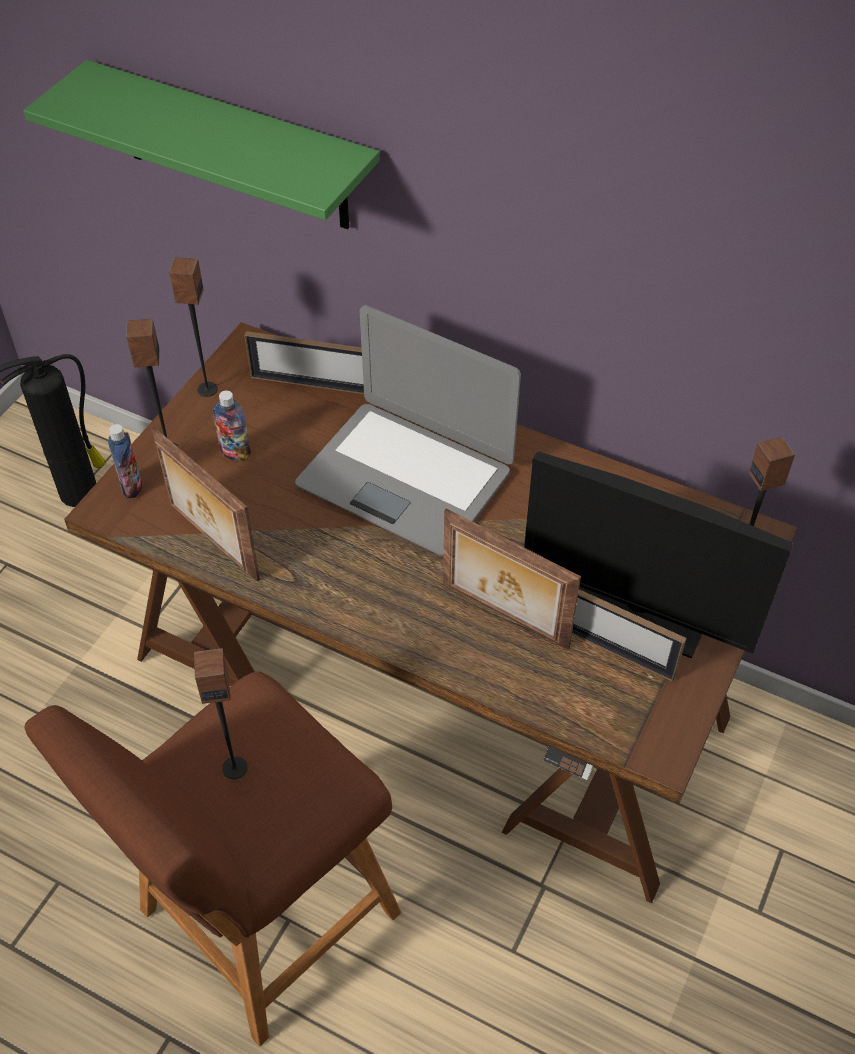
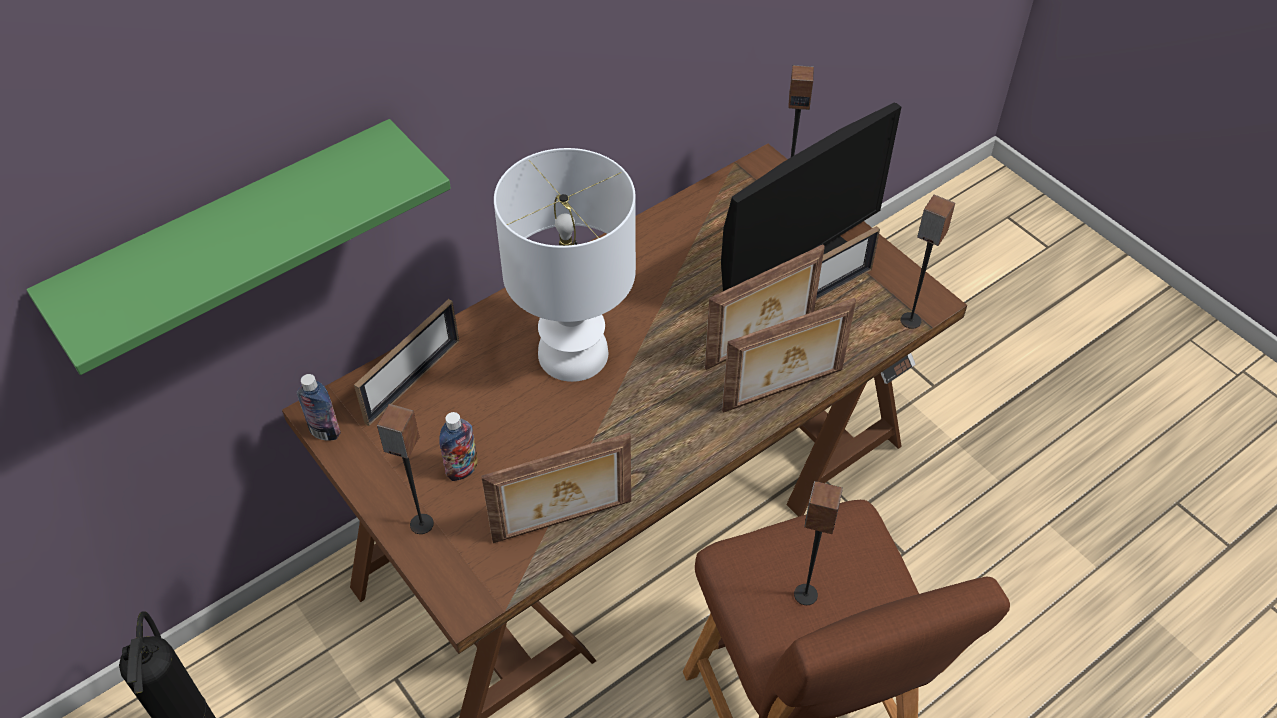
camera: 65 degrees left, 0 degrees up
(132, 486) = (450, 570): bottle -> bottle (325, 432)
(207, 389) = (358, 467): speaker -> speaker (910, 321)
(405, 477) = (574, 352): laptop -> white table lamp
(452, 656) = (784, 391): none -> picture frame

